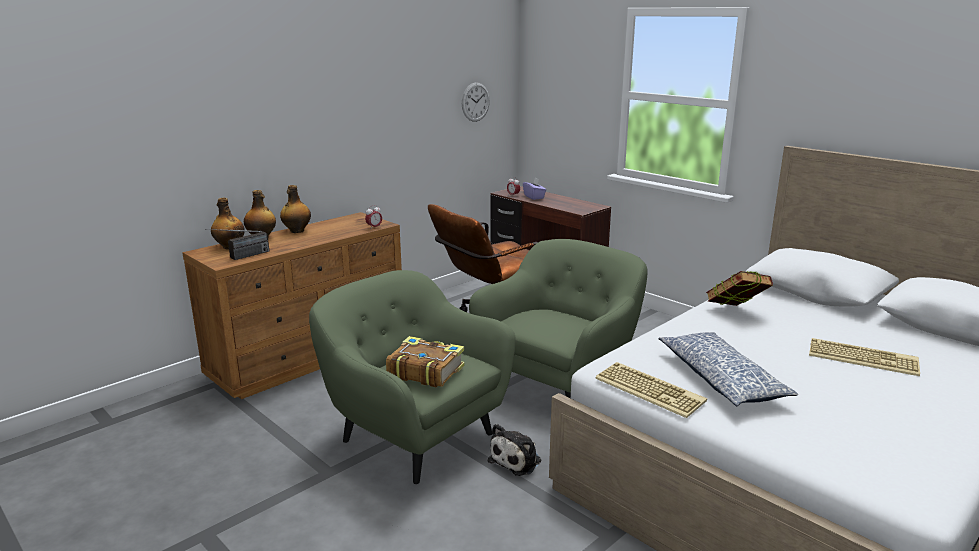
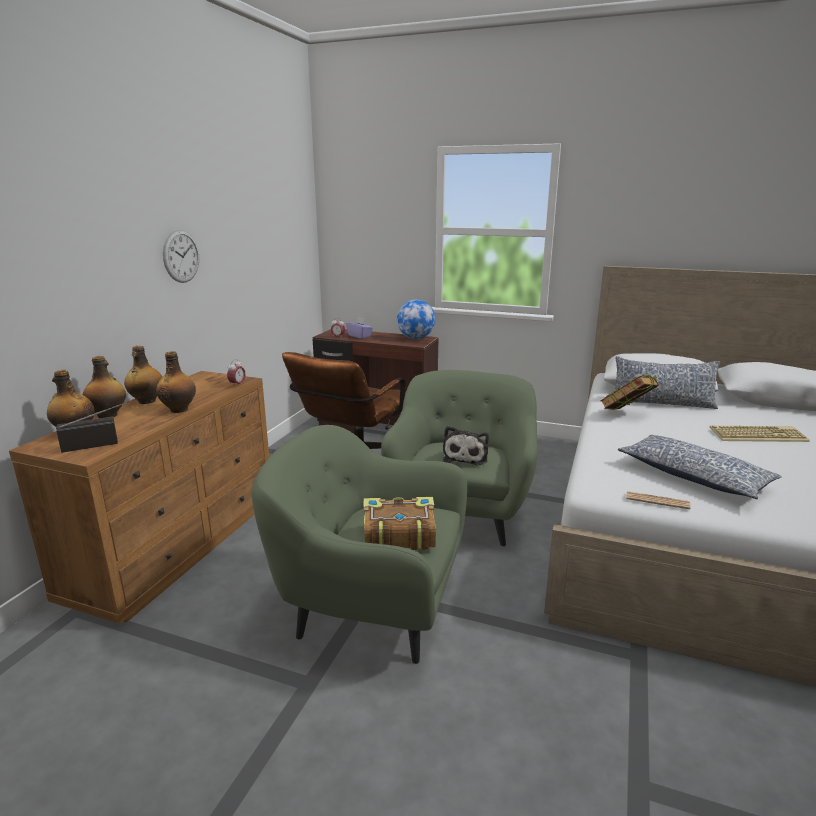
camera: 25 degrees left, 0 degrees up
(241, 257) = (105, 443): radio -> radio turned 135 degrees counterclockwise
(312, 241) = (179, 409): none -> bottle
(475, 102) = (286, 245): wall clock -> wall clock (181, 256)
(517, 460) = (492, 602): plush toy -> plush toy (466, 456)
(586, 205) = (416, 338): none -> globe
(651, 390) = (657, 501): keyboard -> newspaper
(795, 308) = (661, 403): none -> pillow

